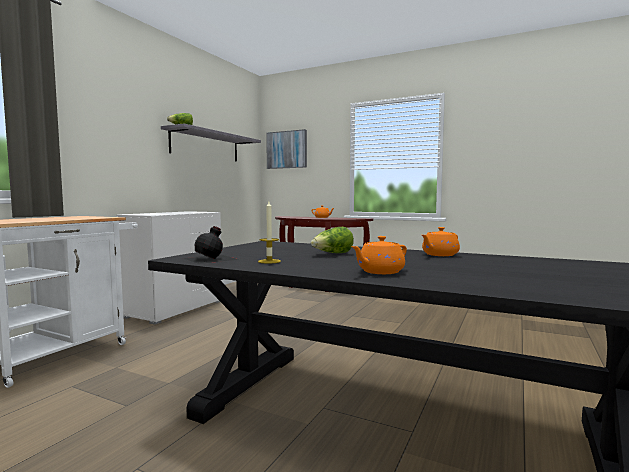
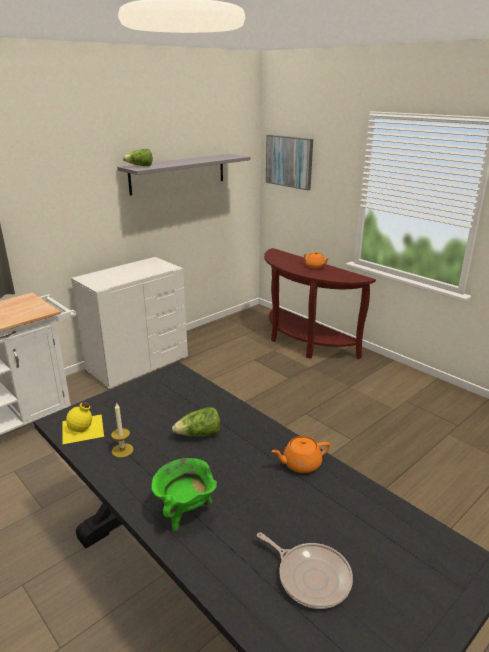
camera: 20 degrees right, 20 degrees up
(212, 258) = (83, 429): black bottle -> yellow bottle
(380, 272) = (185, 512): orange teapot -> green cooking pot
(540, 278) = (311, 577): none -> frying pan

